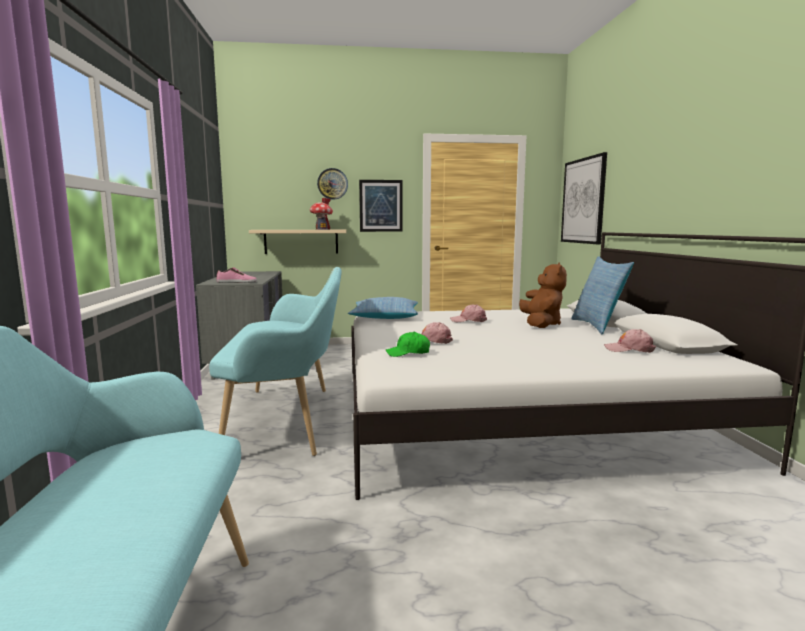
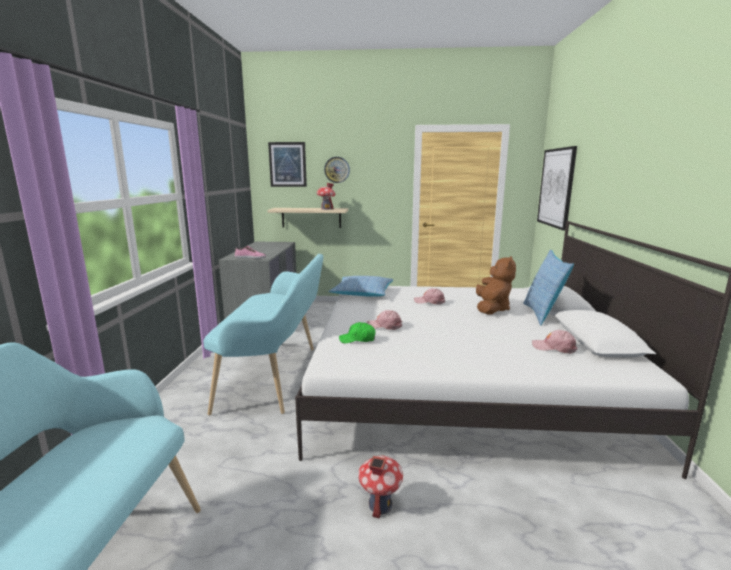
camera: 10 degrees right, 5 degrees up
(381, 206) = (377, 188): picture -> picture (287, 164)
(475, 533) = (380, 505): none -> toy house

